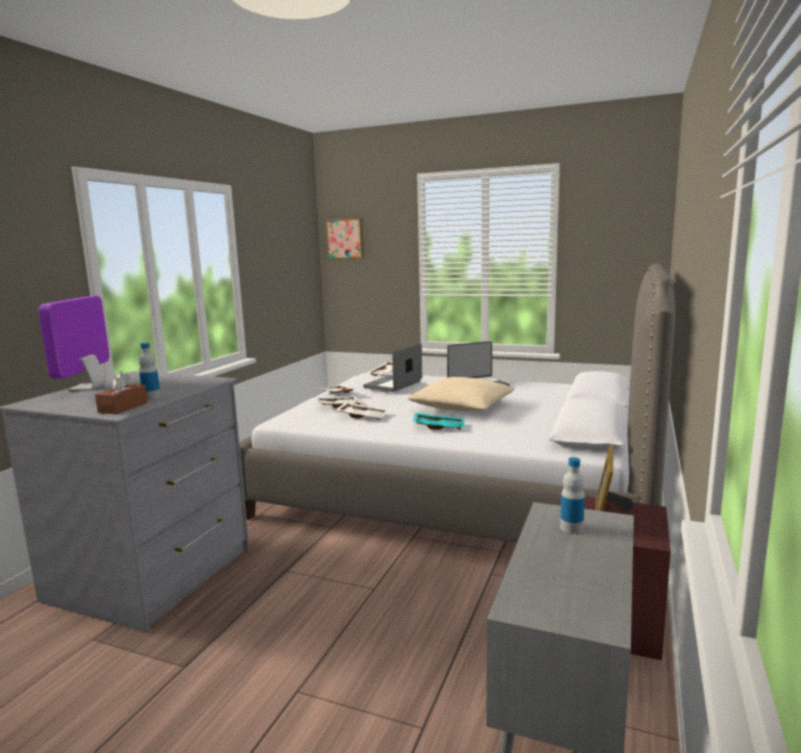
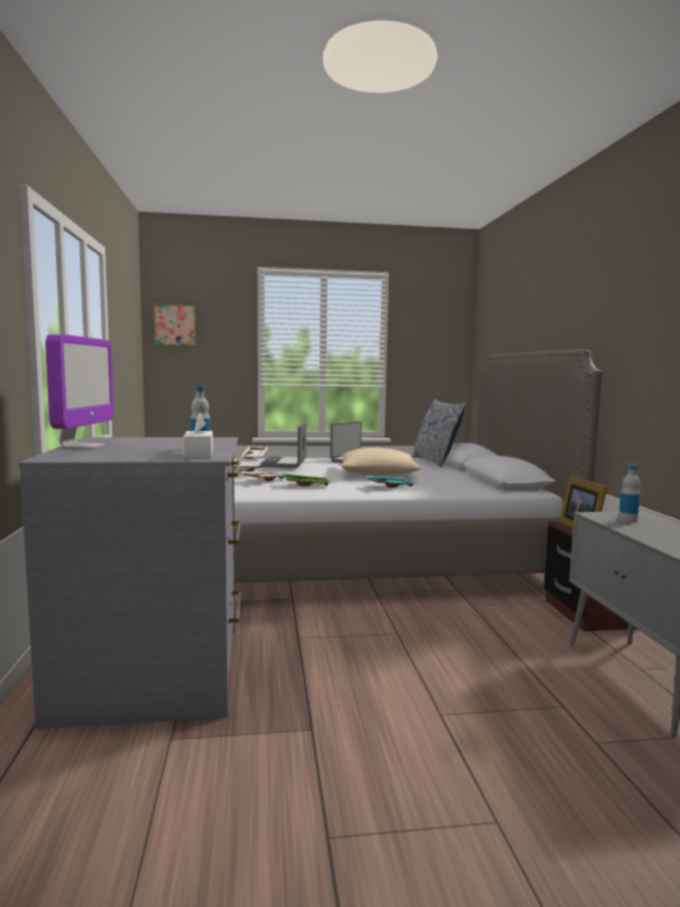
camera: 30 degrees left, 5 degrees down
(87, 387) = (82, 447): monitor -> monitor turned 150 degrees counterclockwise
(123, 407) = (198, 454): brown tissue box -> white tissue box
(363, 416) = (306, 485): white tray -> green tray
(567, 392) = (436, 461): none -> pillow

